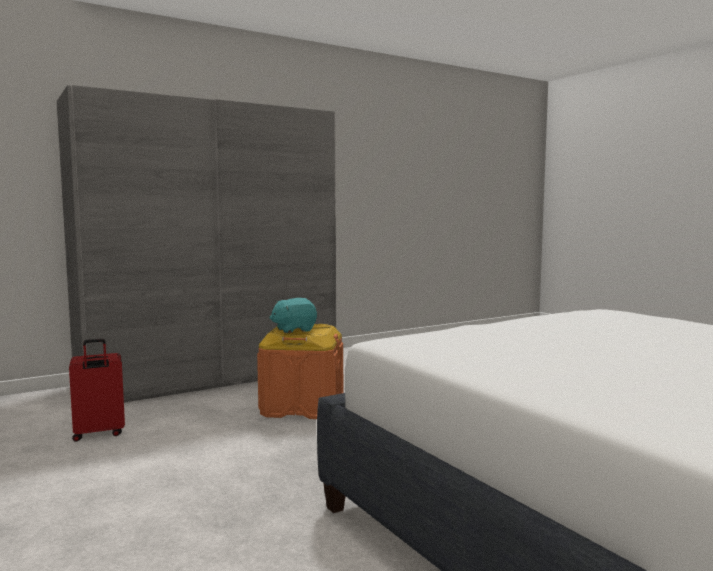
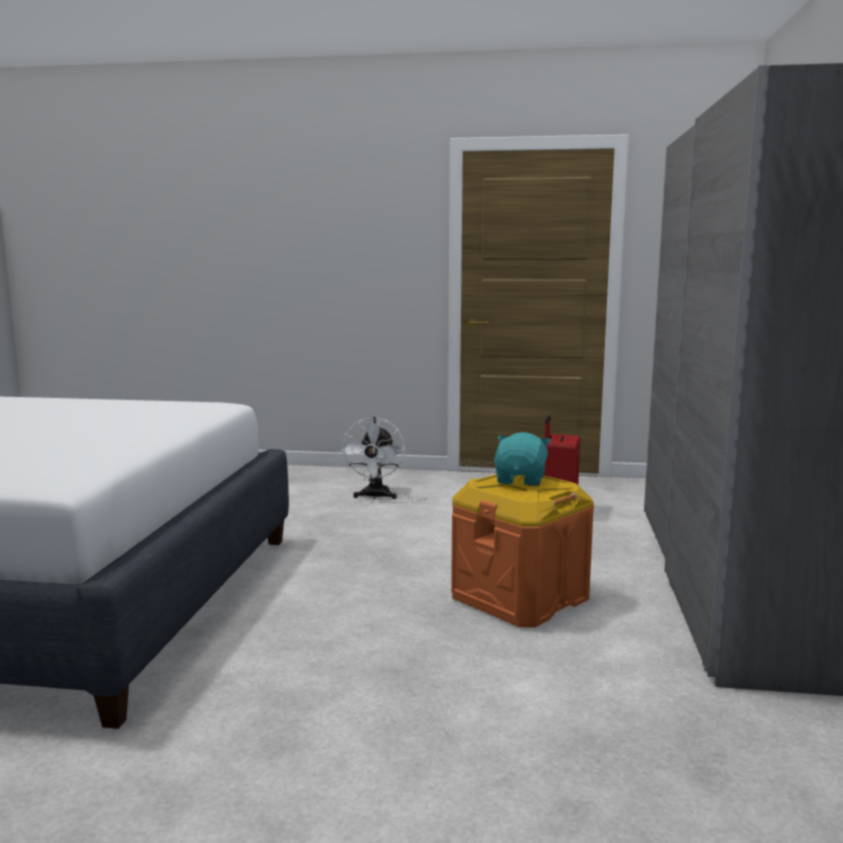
camera: 130 degrees right, 5 degrees up
(104, 528) = (375, 497): none -> white fan

